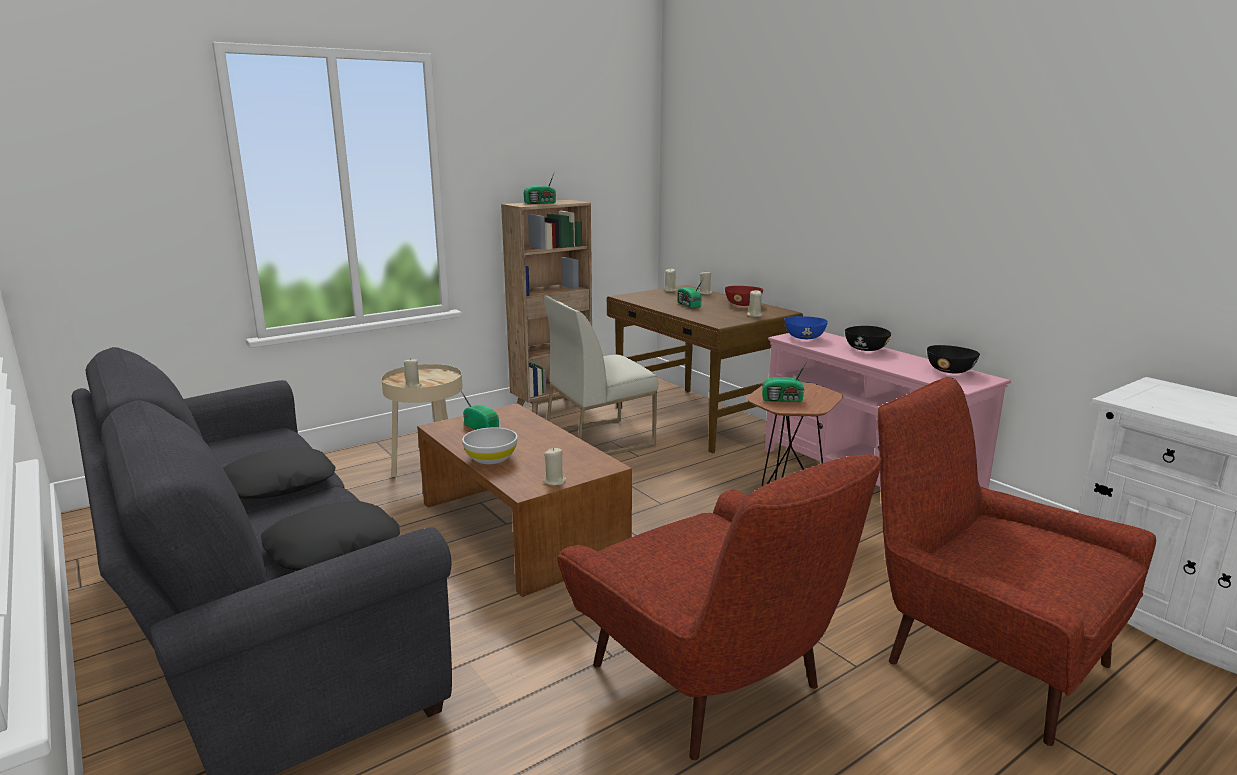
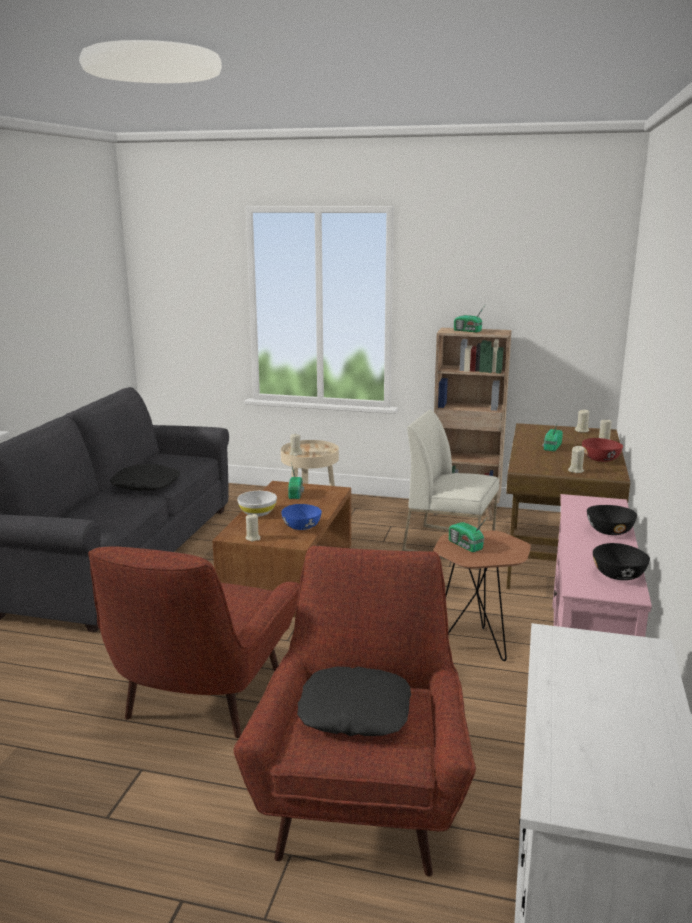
camera: 50 degrees right, 0 degrees up
(332, 547) = (99, 521): black pillow -> black pillow (355, 711)
(804, 338) = (588, 504): blue bowl -> blue bowl (301, 527)

